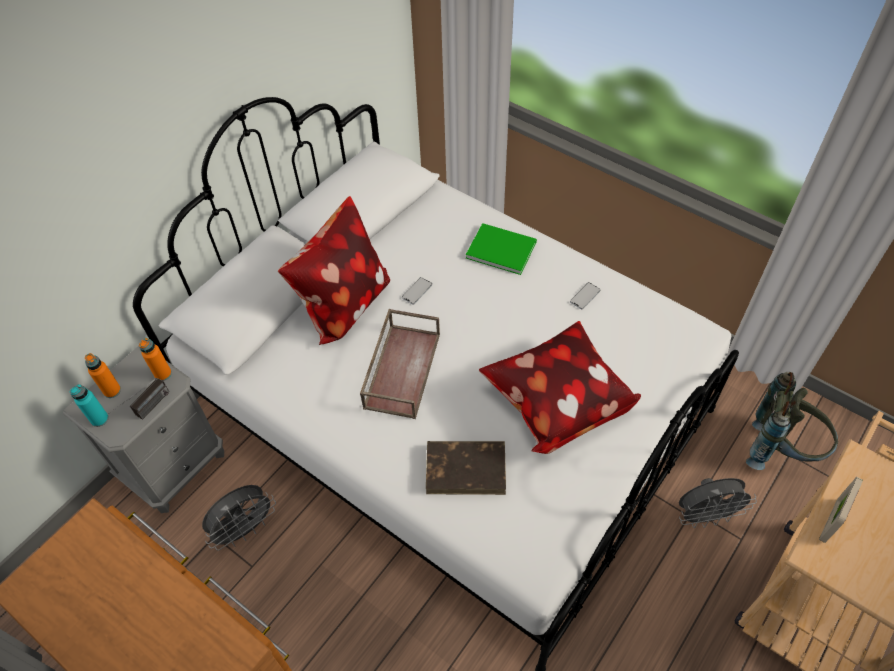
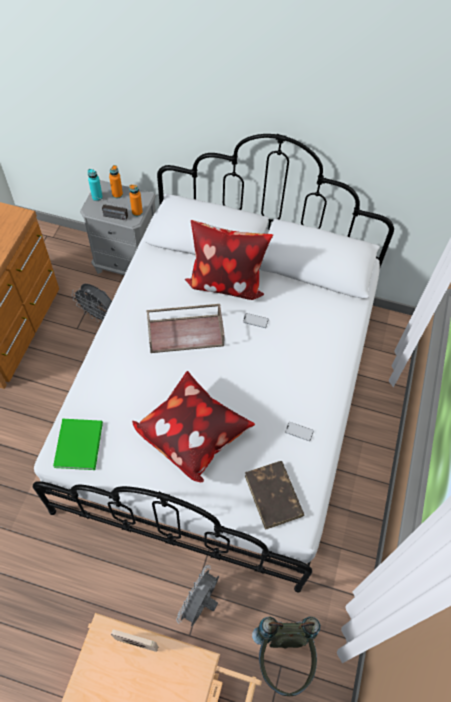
camera: 65 degrees right, 5 degrees up
(466, 469) = (122, 394): brown book -> brown book (273, 496)
(500, 248) = (319, 361): green book -> green book (80, 443)
(705, 516) = (200, 603): grey fan -> grey fan turned 60 degrees clockwise

